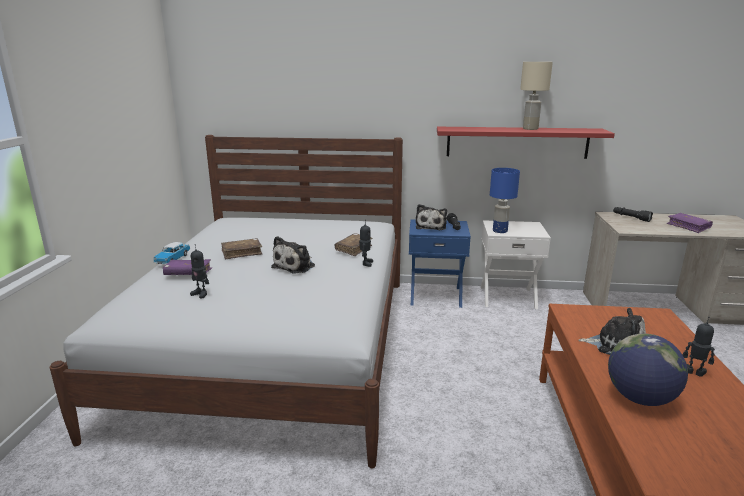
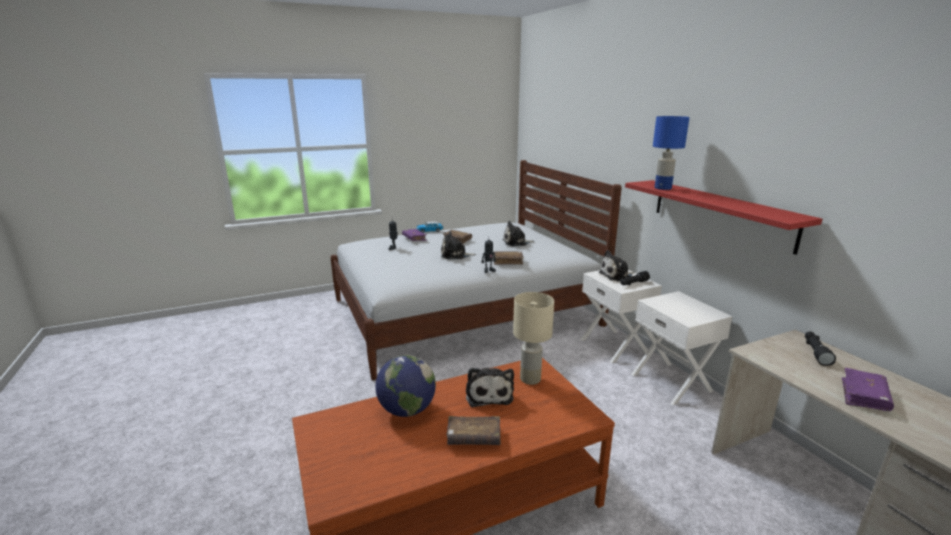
camera: 60 degrees right, 0 degrees up
(302, 232) = (516, 243): none -> plush toy
(435, 295) = (614, 346): blue nightstand -> white nightstand
(500, 231) = (660, 302): blue table lamp -> blue table lamp (663, 188)
(530, 129) = (720, 199): beige table lamp -> beige table lamp (530, 379)
(694, 373) = (473, 437): toy robot -> brown book

